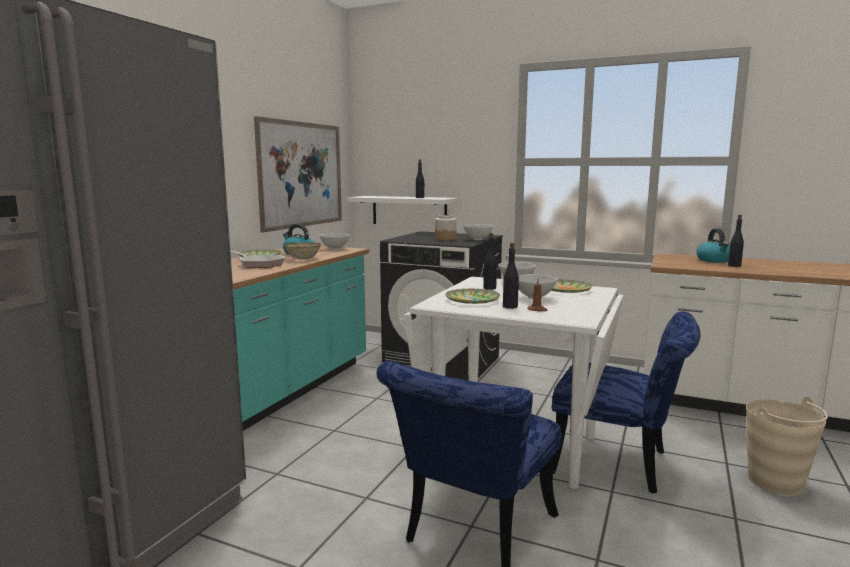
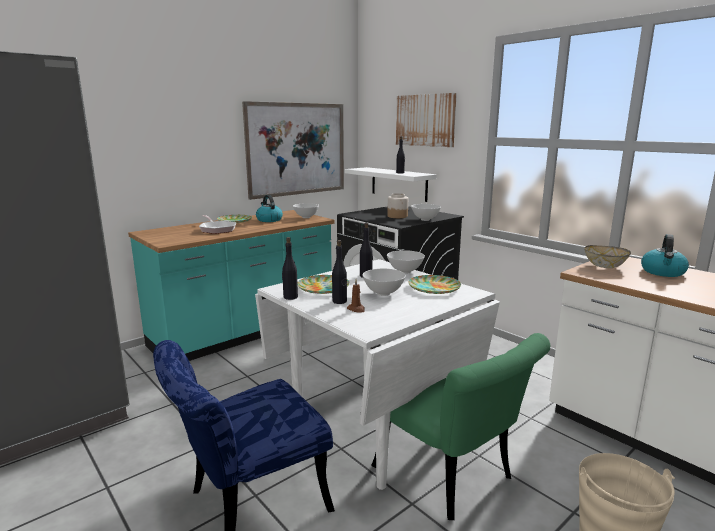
camera: 25 degrees right, 5 degrees up
(303, 259) = (260, 226): bowl -> bowl (605, 266)
(441, 143) = (425, 120): none -> picture
(620, 464) = (451, 477): blue chair -> green chair
(734, 266) = (671, 284): black bottle -> black bottle (290, 297)

